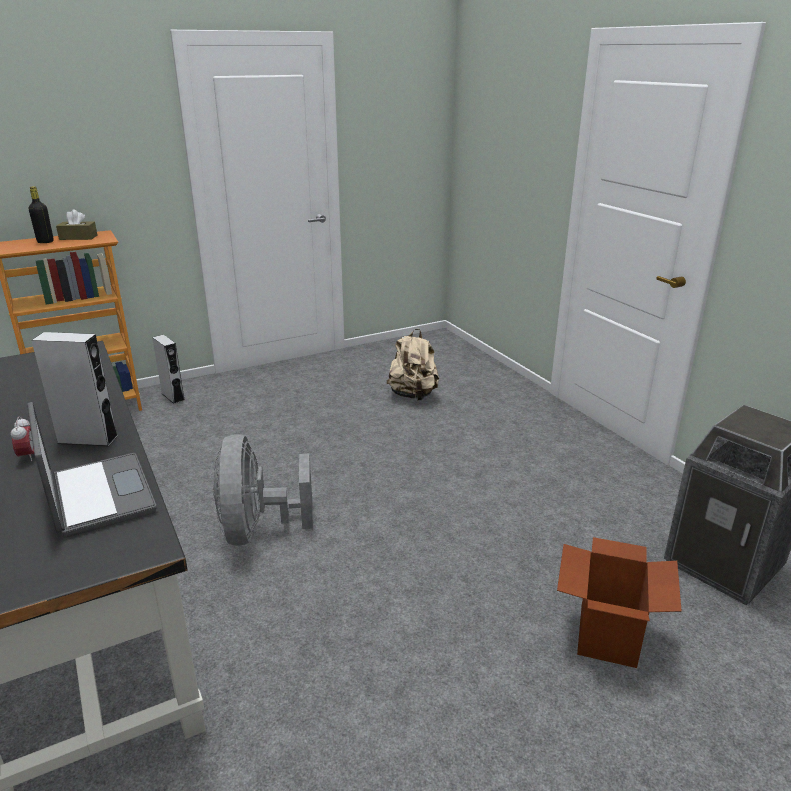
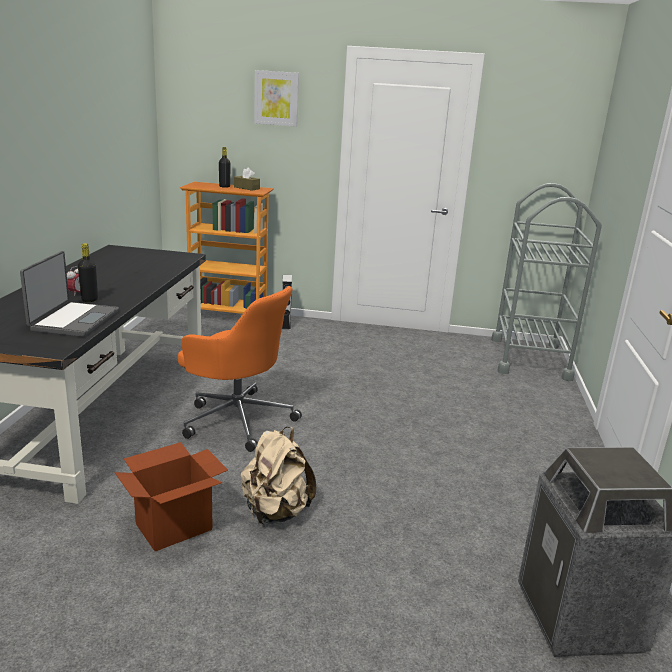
camera: 35 degrees right, 5 degrees down
(64, 458) = (89, 299): none -> black bottle
(86, 108) = (276, 98): none -> picture
(88, 439) = (114, 295): grey speaker -> none
(258, 530) = (237, 419): grey fan -> orange office chair
(413, 395) = (460, 381): beige backpack -> beige backpack (275, 512)
(439, 350) = (529, 358): none -> grey cart
(607, 634) = (390, 601): cardboard box -> cardboard box (174, 526)

